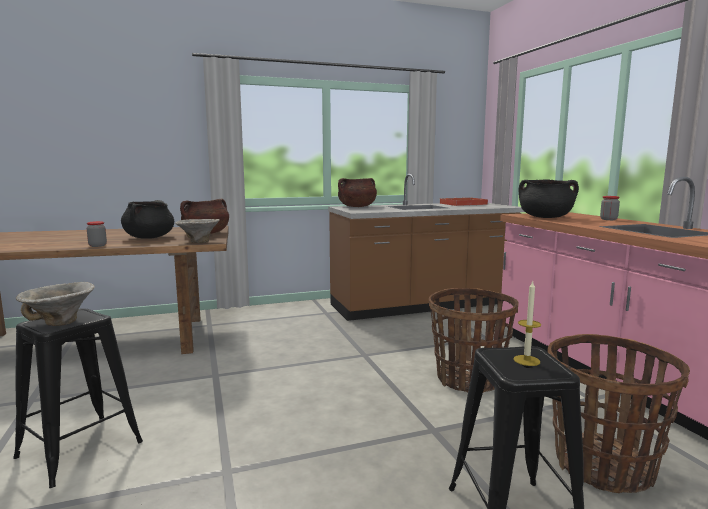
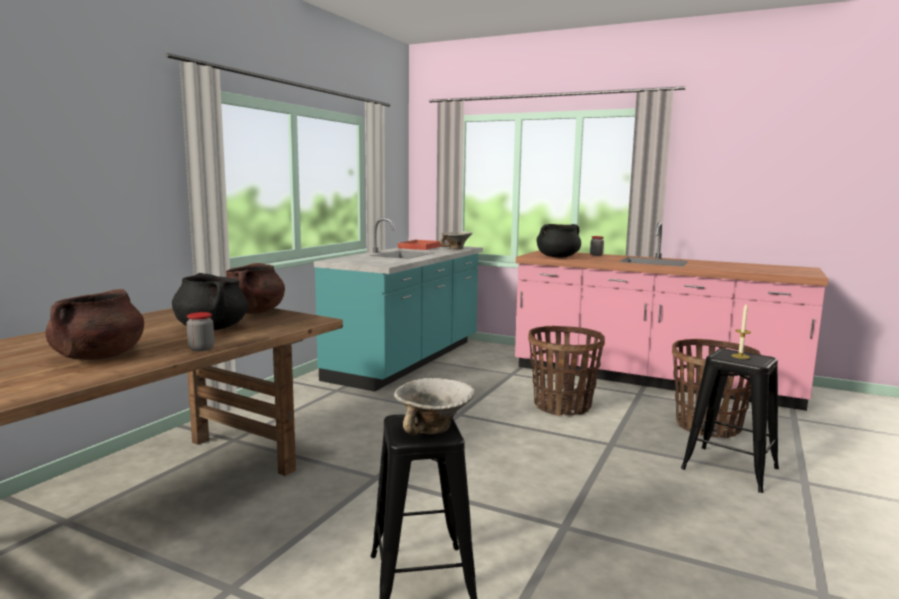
camera: 45 degrees left, 0 degrees up
(198, 242) = (305, 322): bowl -> bowl (456, 249)
(357, 207) = (348, 259): brown cooking pot -> brown cooking pot (99, 356)
(423, 305) = (407, 360): brown counter -> turquoise counter

